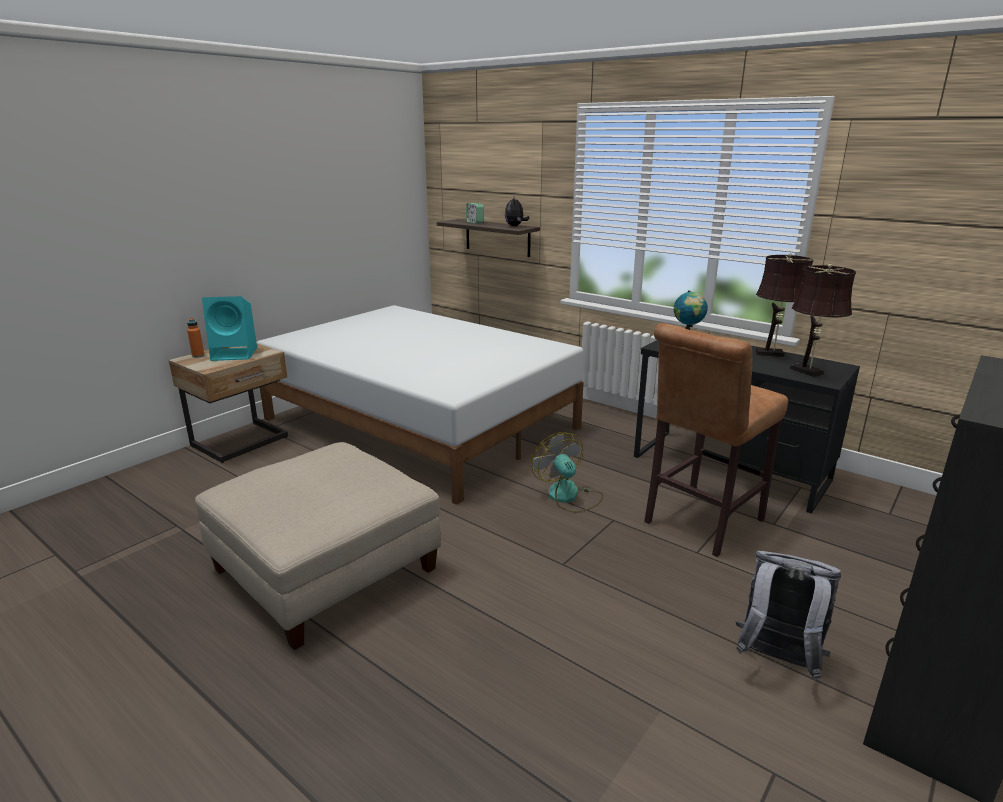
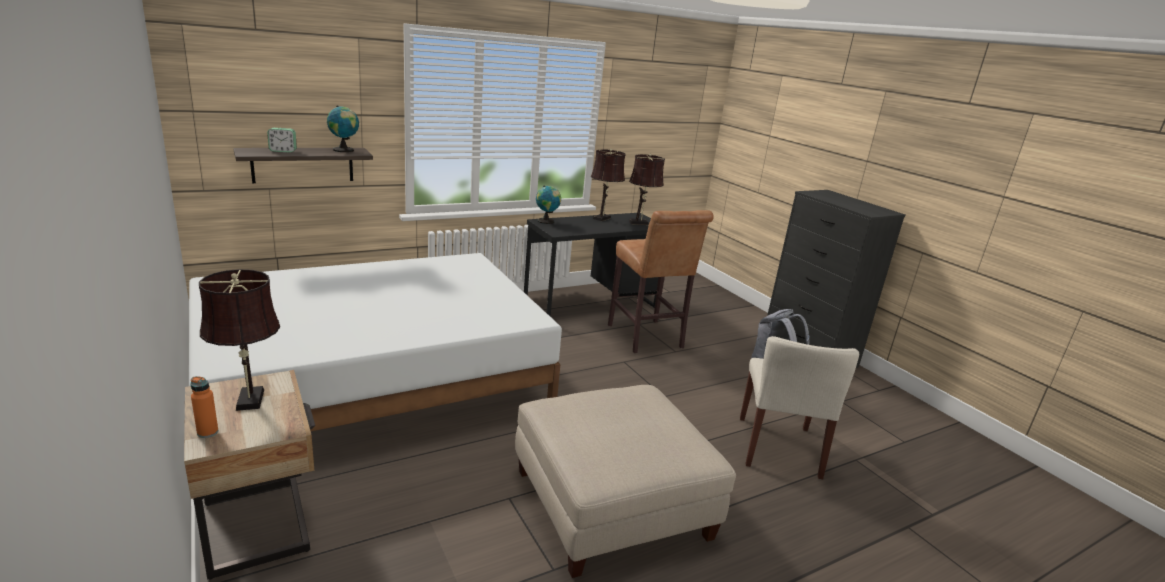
camera: 70 degrees left, 0 degrees up
(236, 354) = (249, 402): turquoise speaker -> brown table lamp
(515, 226) = (344, 150): plush toy -> globe
(530, 690) = (778, 447): none -> beige chair
(568, 497) = (582, 365): fan -> none

